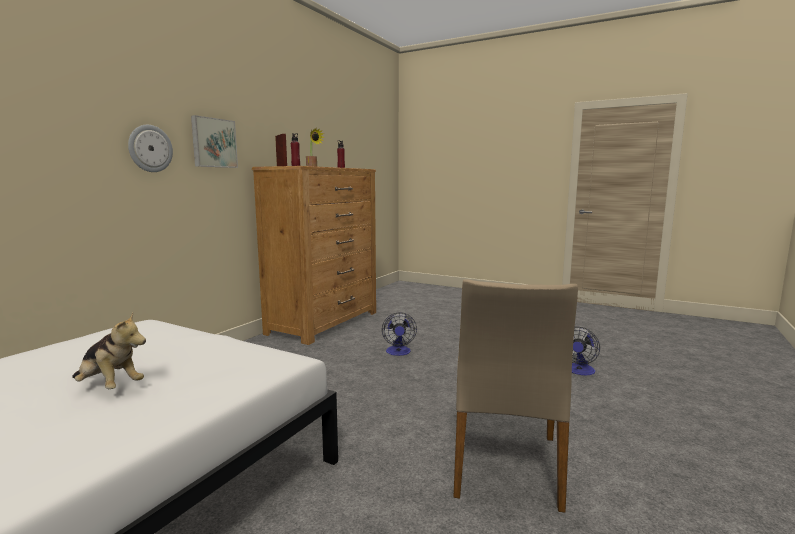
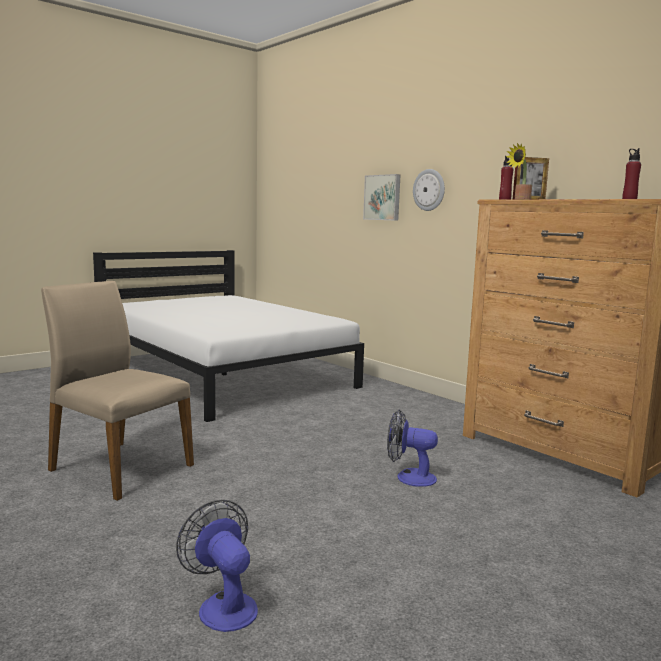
camera: 110 degrees right, 0 degrees up
(109, 386) = (229, 317): plush toy -> none
(213, 143) = (487, 178): picture -> picture (383, 197)

